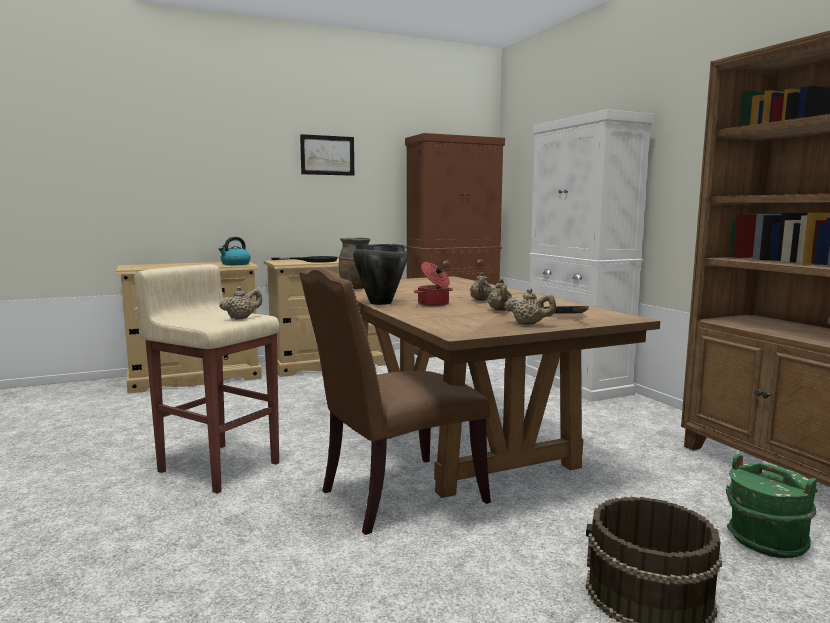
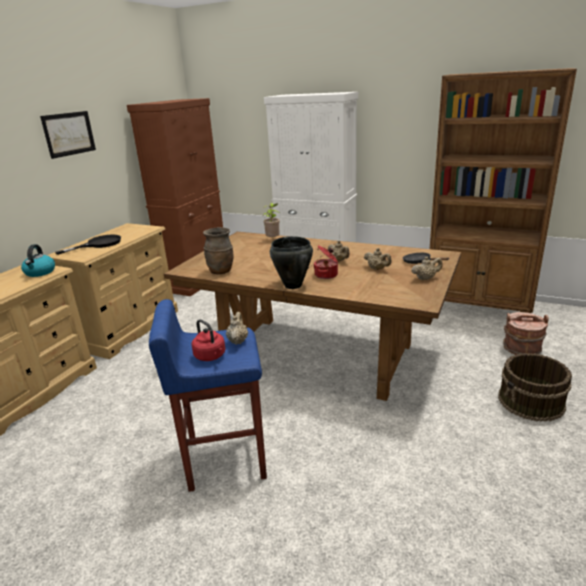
camera: 40 degrees left, 15 degrees up
(198, 318) = (211, 356): none -> red kettle
(219, 466) = (225, 459): beige stool -> blue stool
(395, 497) = (365, 414): brown chair -> none
(466, 283) = (273, 240): none -> potted plant
(765, 540) = (521, 349): green bucket -> brown bucket

